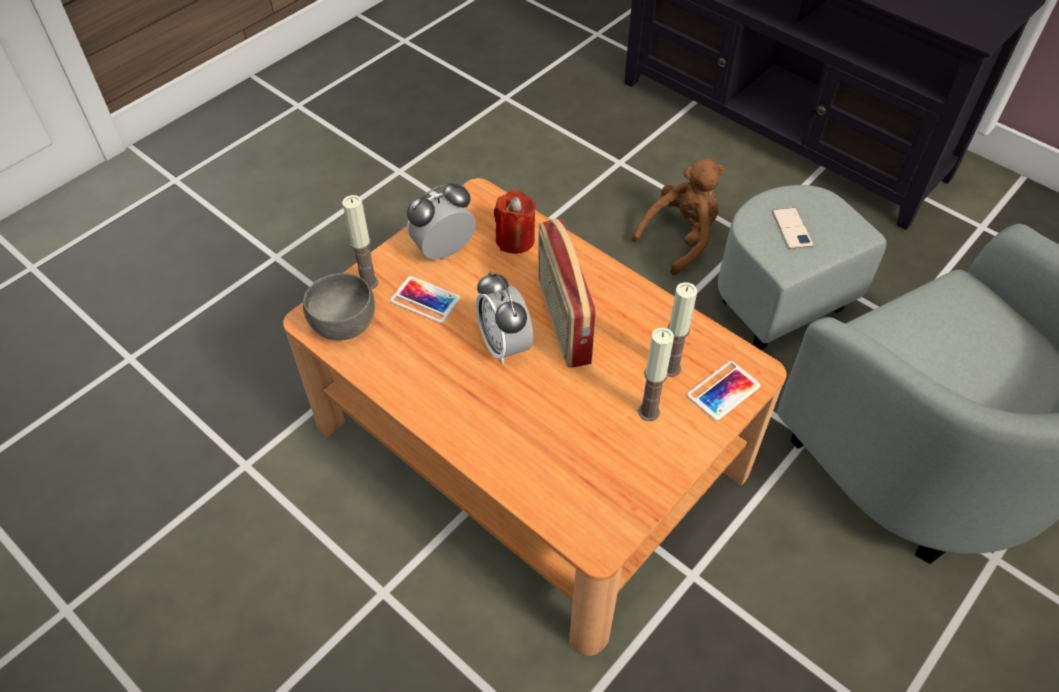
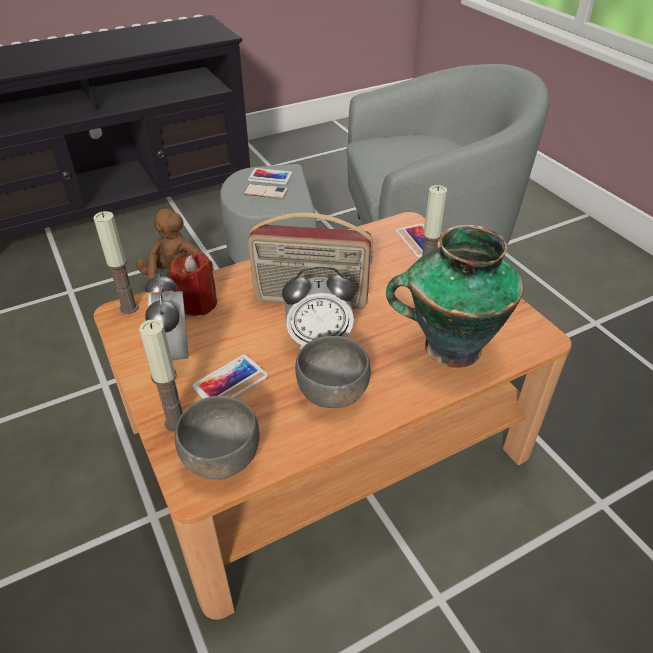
camera: 70 degrees left, 10 degrees down
(440, 375) = (333, 392): none -> grey bowl
(540, 456) = (449, 348): none -> vase
(670, 368) = (388, 258): candle -> candle (129, 308)
(828, 221) = (270, 177): none -> phone

